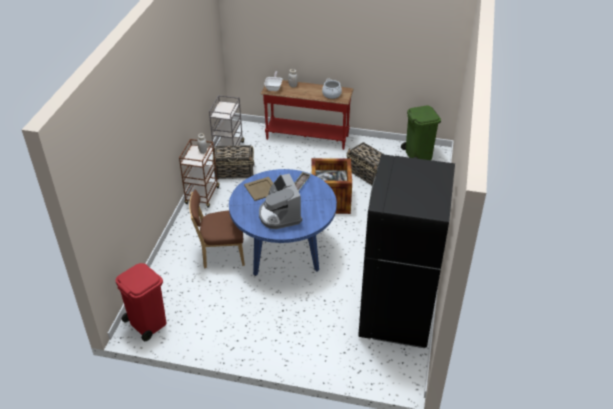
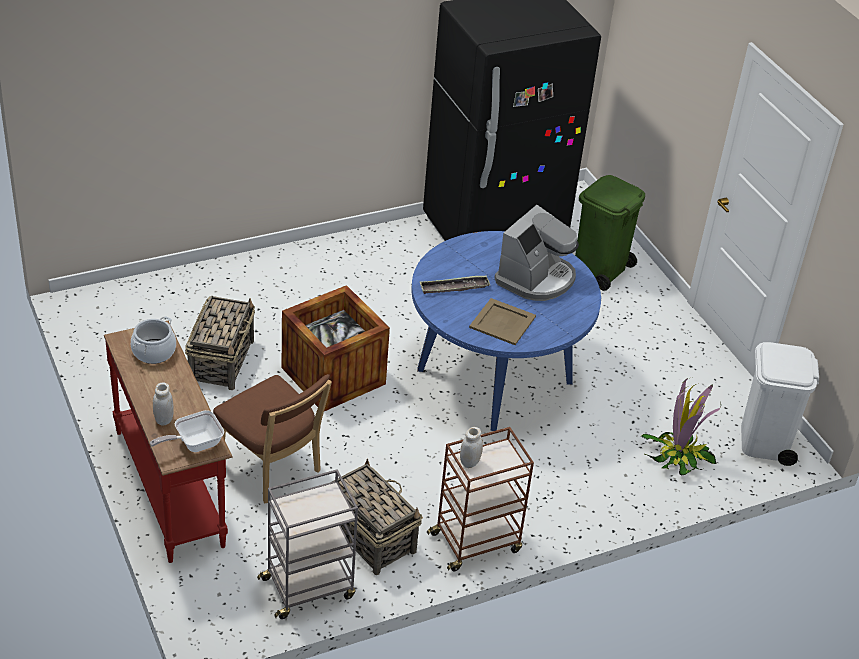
camera: 130 degrees left, 0 degrees up
(147, 323) = (764, 442): red trash can -> white trash can
(174, 283) = (678, 457): none -> potted plant
(221, 254) = (573, 439): brown chair -> brown chair (272, 469)
(418, 155) = (111, 322): green trash can -> green trash can (599, 270)

